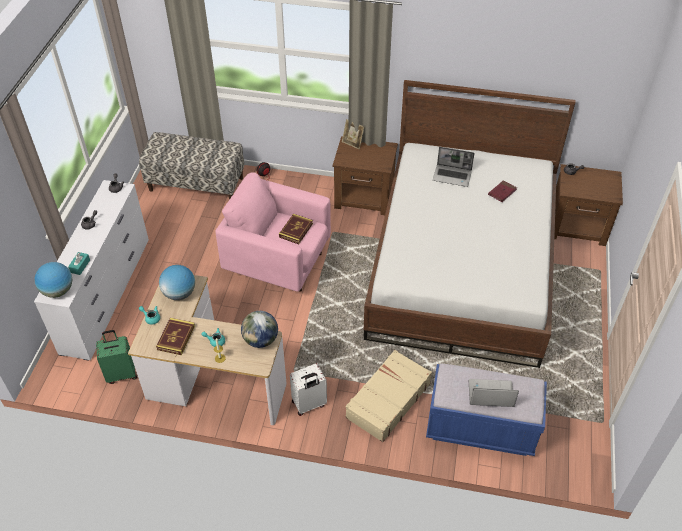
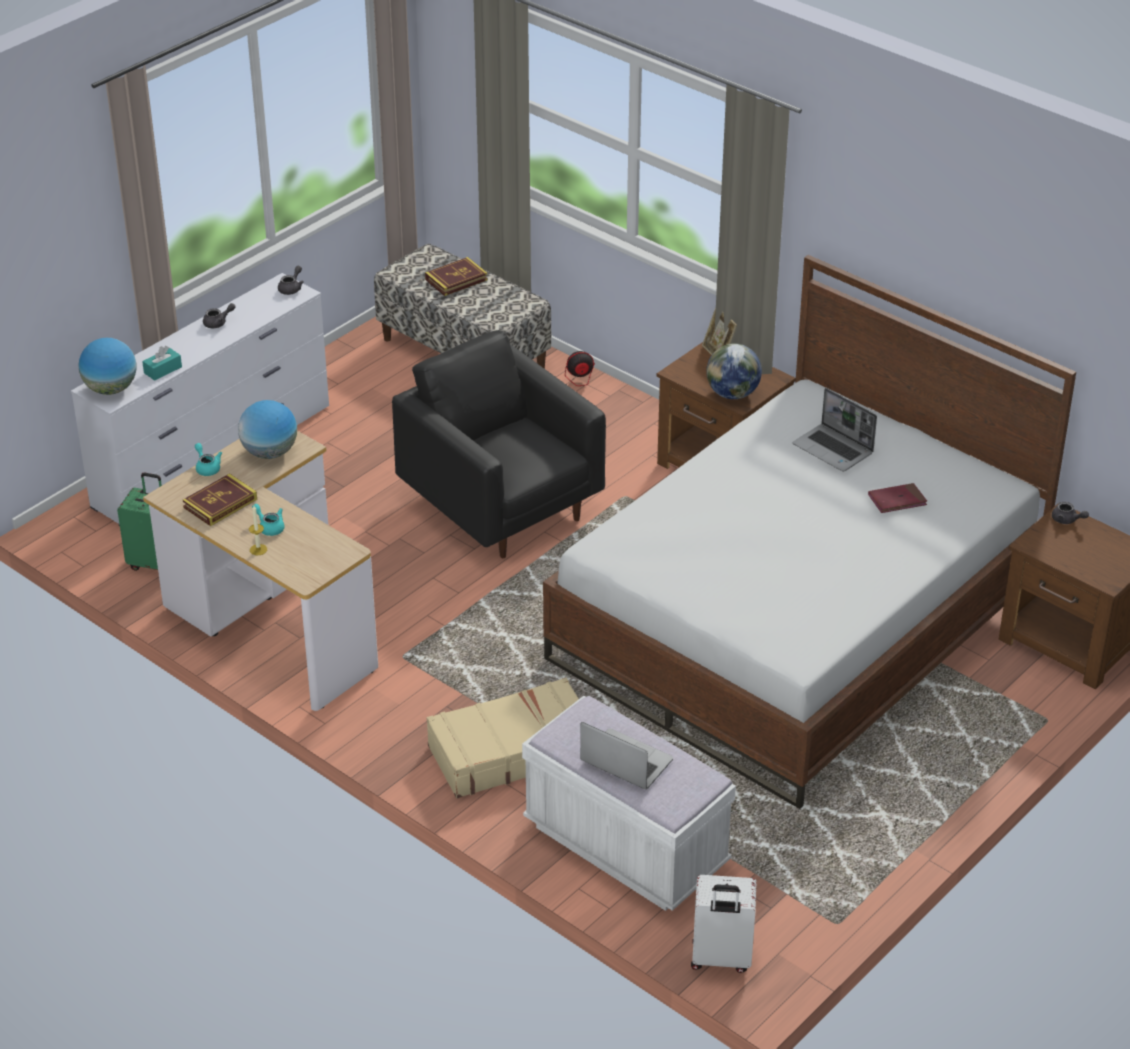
camera: 30 degrees right, 10 degrees down
(261, 340) = (332, 550): globe -> globe (732, 394)
(278, 262) = (502, 506): pink armchair -> black armchair
(296, 230) = (530, 449): book -> book (456, 280)
(309, 404) = (389, 707): white suitcase -> white suitcase (720, 959)
(480, 428) = (625, 846): blue bench -> white bench

